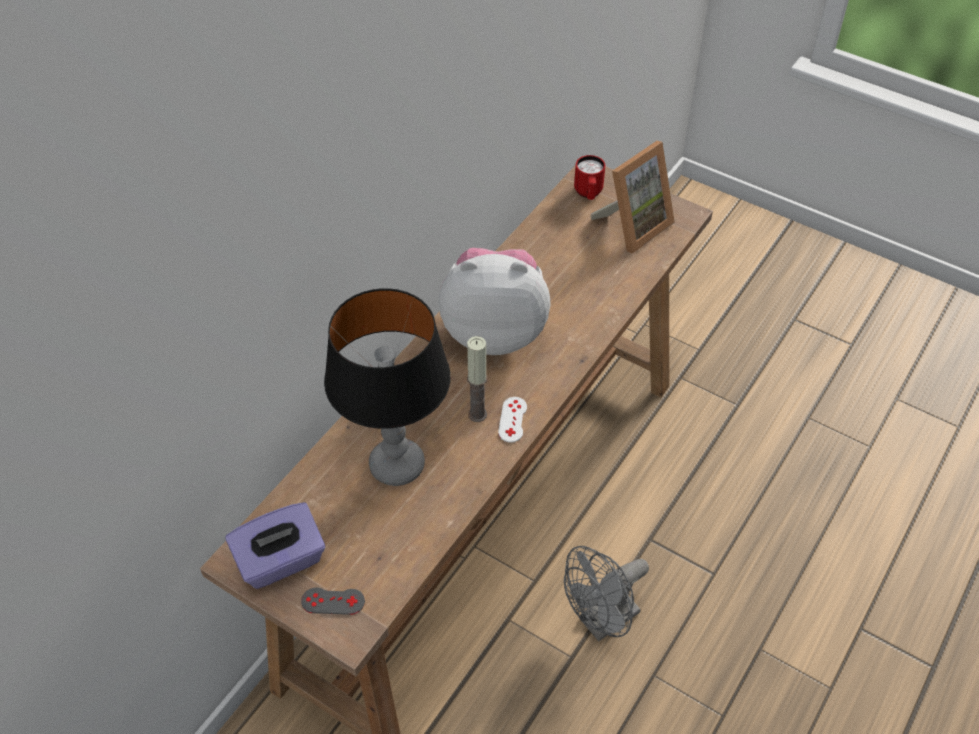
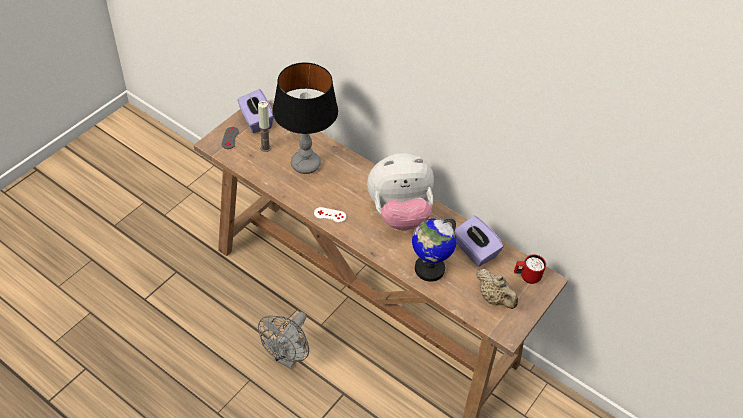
camera: 90 degrees right, 0 degrees up
(477, 414) = (335, 200): candle -> candle (265, 148)
(494, 330) = (399, 213): plush toy -> plush toy turned 75 degrees clockwise
(553, 244) = (474, 250): none -> purple tissue box
(597, 293) = (429, 269): none -> globe
(602, 622) = (288, 357): grey fan -> grey fan turned 120 degrees counterclockwise
(632, 226) = (494, 298): picture frame -> beige teapot

